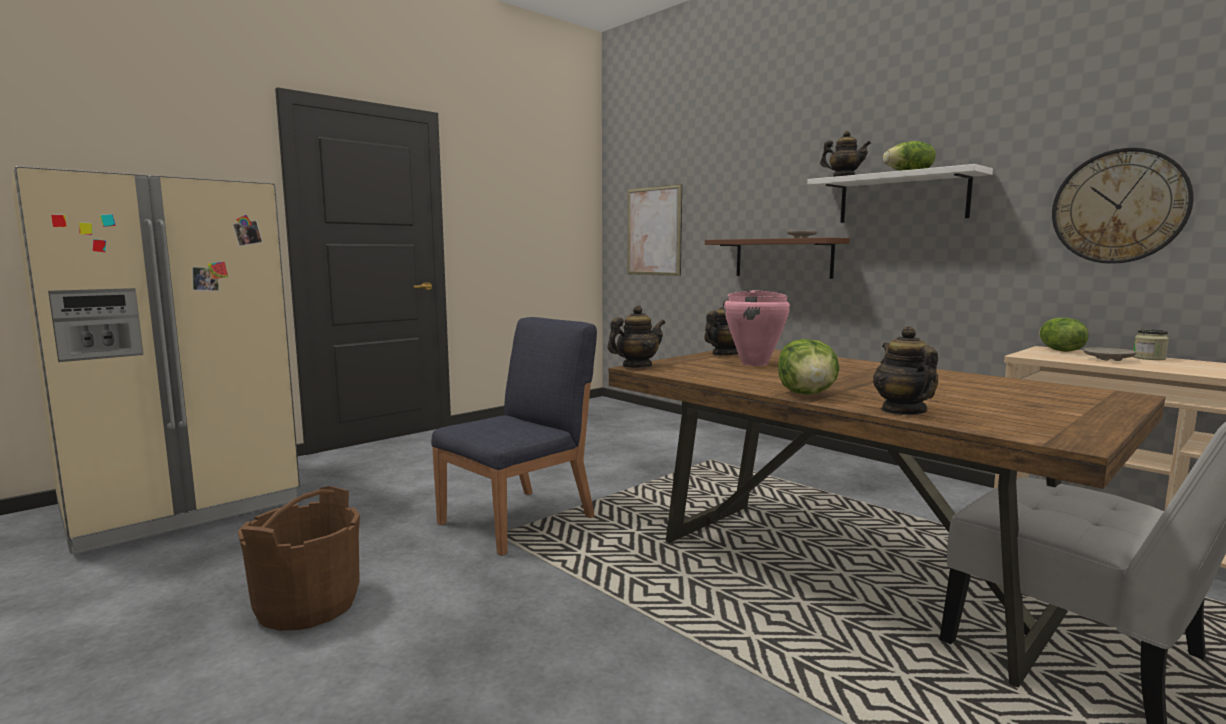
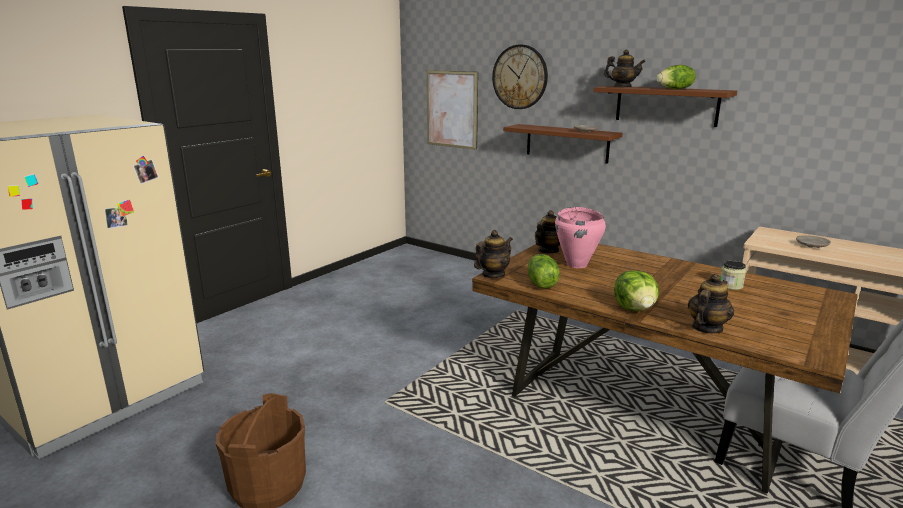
camera: 10 degrees left, 10 degrees up
(519, 520) = (394, 385): blue chair -> none
(902, 198) = (666, 105): white shelf -> brown shelf
(902, 411) = (706, 328): teapot -> teapot turned 60 degrees clockwise
(1059, 350) = (777, 233): lettuce -> lettuce (541, 284)
(1119, 206) = (825, 130): wall clock -> wall clock (520, 77)
(1149, 358) = (836, 242): jar -> jar (730, 285)

